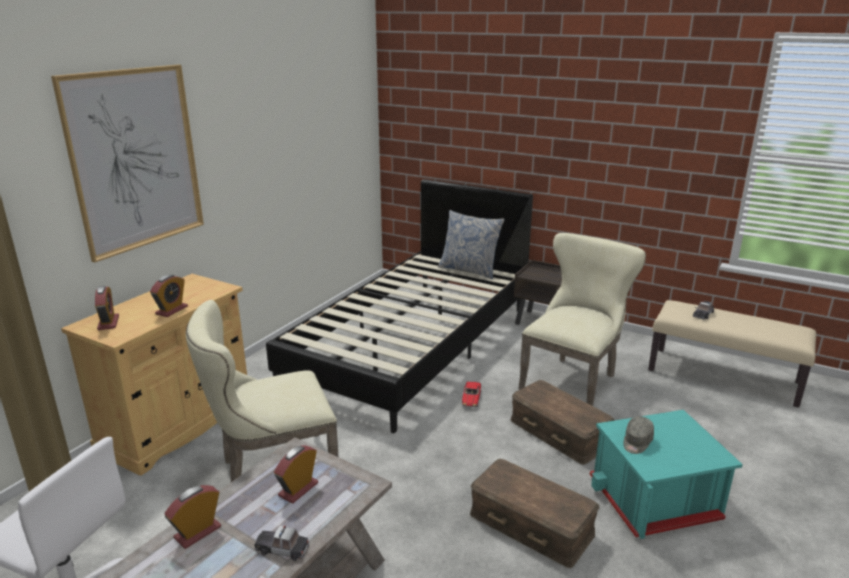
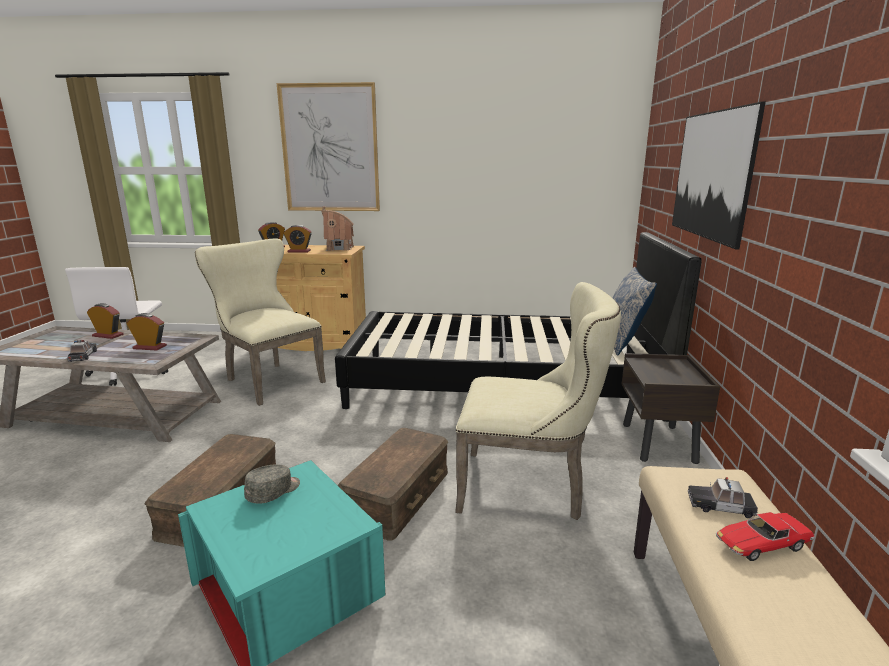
camera: 65 degrees right, 5 degrees down
(191, 287) = (339, 248): none -> toy house
(471, 399) = (426, 431): toy car -> toy car (761, 544)
(526, 138) = (711, 175): none -> picture
(637, 442) = (274, 492): grey cap -> grey cap turned 120 degrees clockwise

